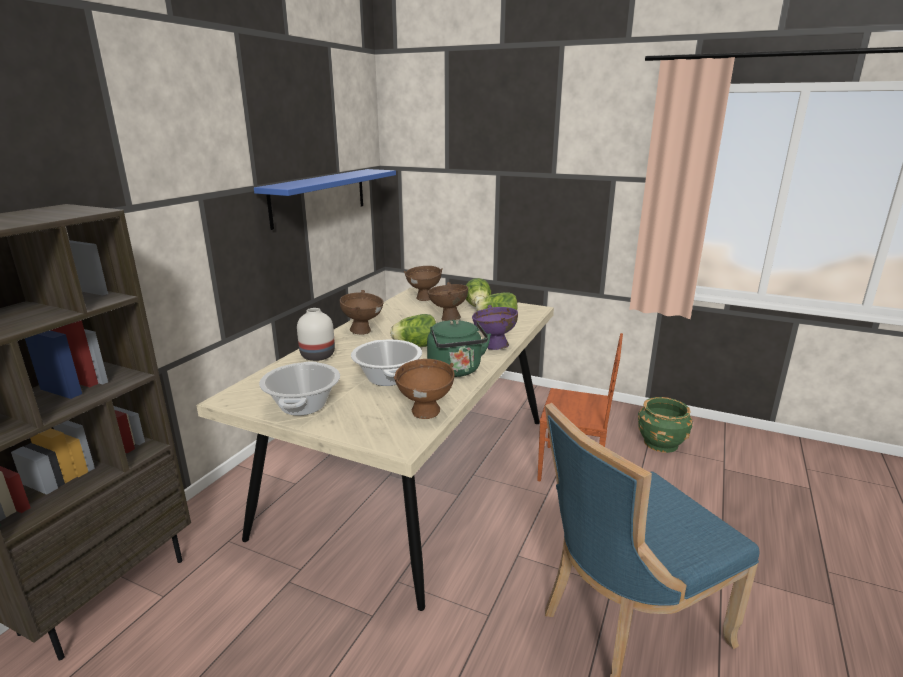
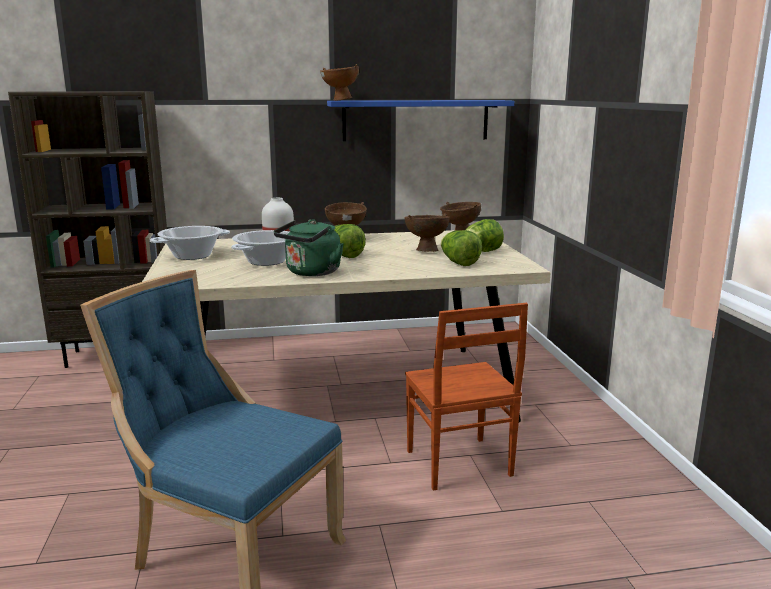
camera: 55 degrees right, 5 degrees down
(426, 414) = (217, 280): brown bowl -> brown bowl (340, 100)
(494, 347) = (386, 273): purple bowl -> none
(661, 443) = (609, 510): green planter -> none

